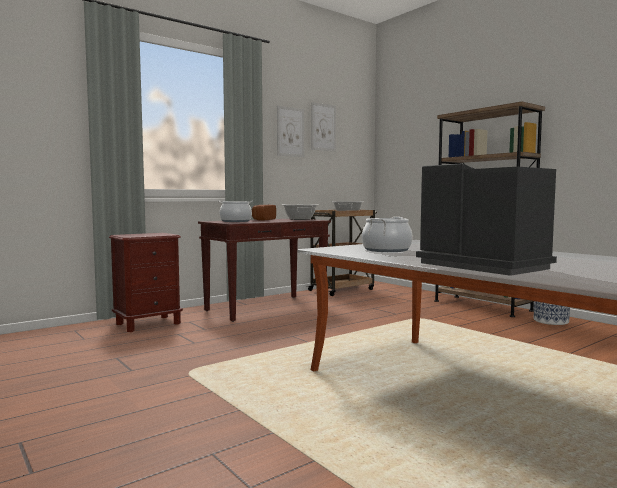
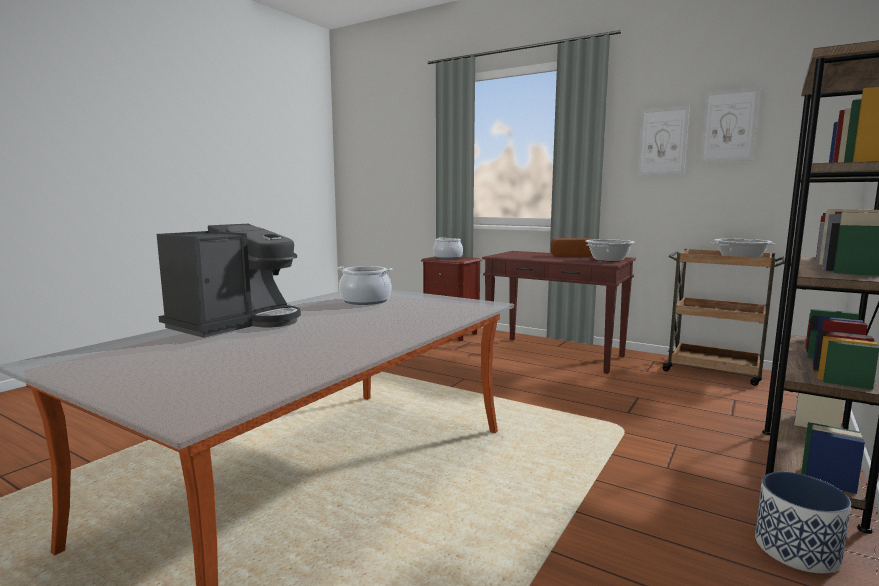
camera: 70 degrees right, 5 degrees up
(235, 221) = (524, 254): cooking pot -> cooking pot (448, 257)

